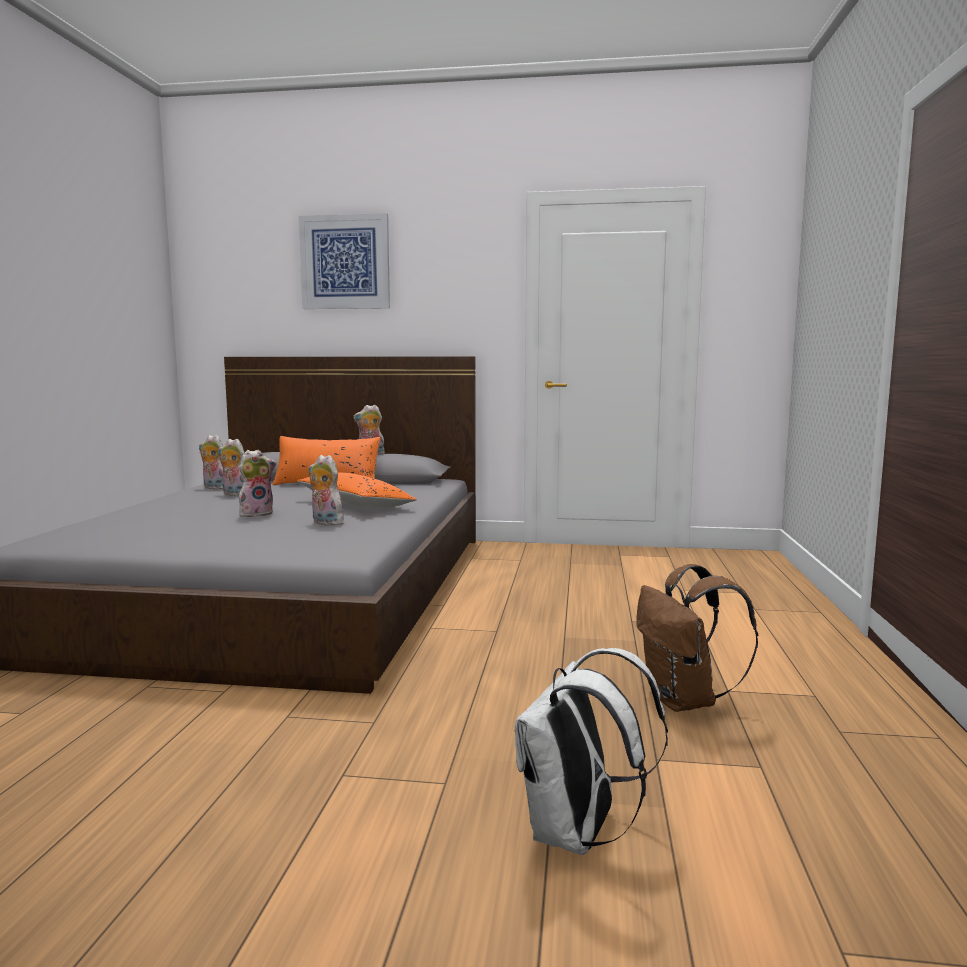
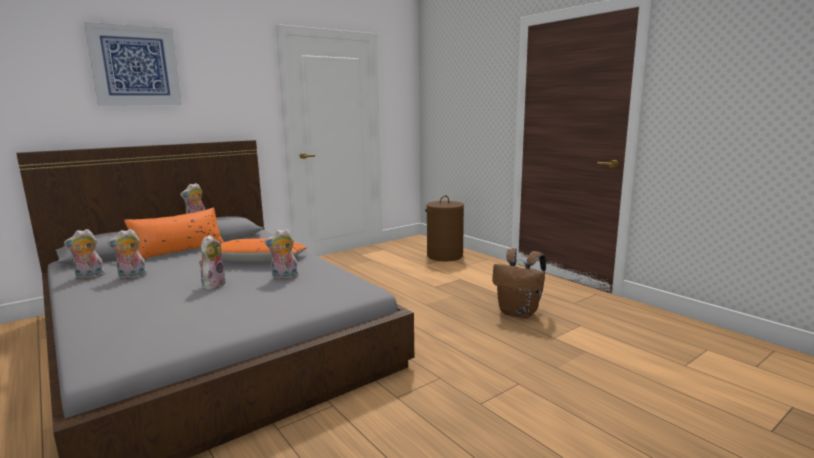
camera: 45 degrees left, 5 degrees up
(577, 834) = (586, 374): white backpack -> none
(749, 588) = (445, 256): none -> brown laundry basket

